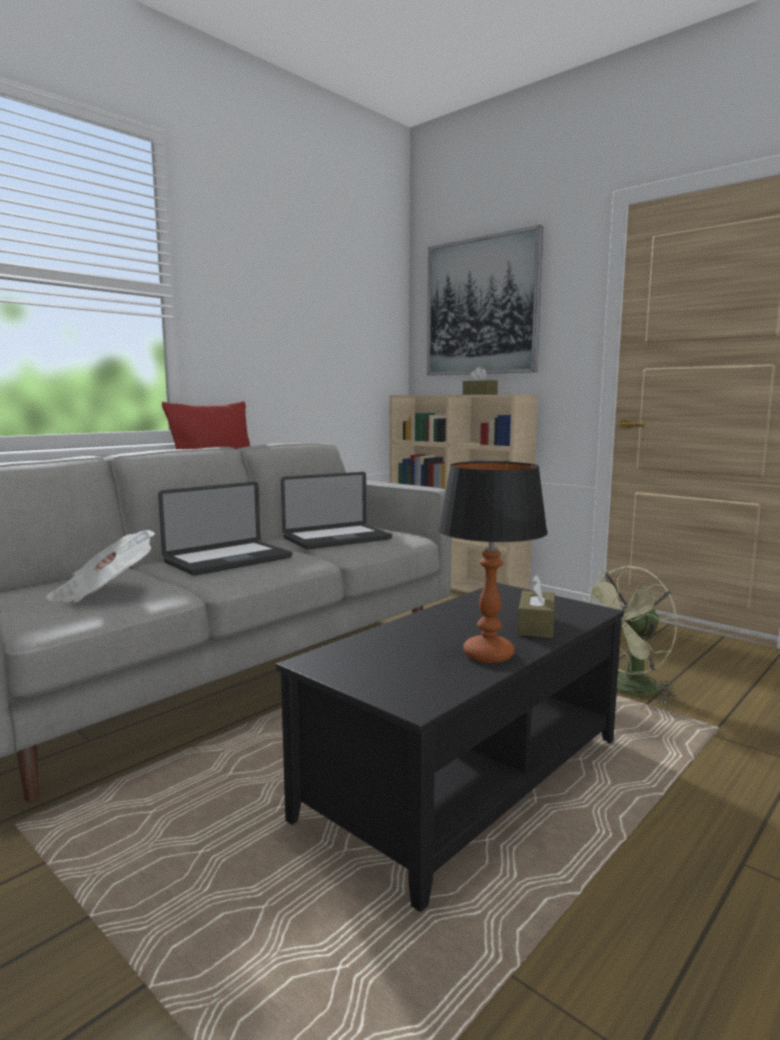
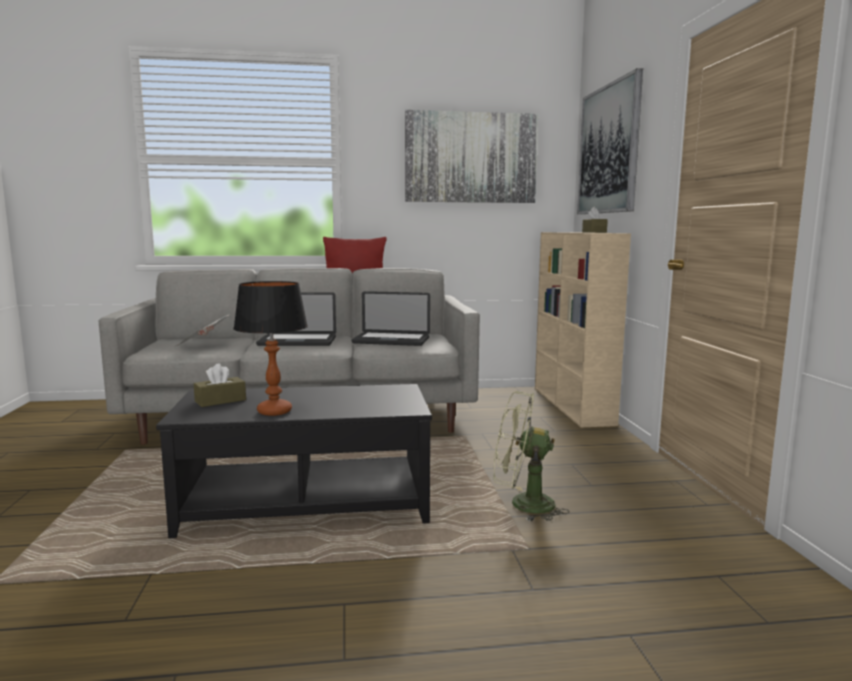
camera: 40 degrees right, 0 degrees up
(320, 302) = (471, 158): none -> picture
(536, 626) = (347, 407): brown tissue box -> brown tissue box (220, 400)

